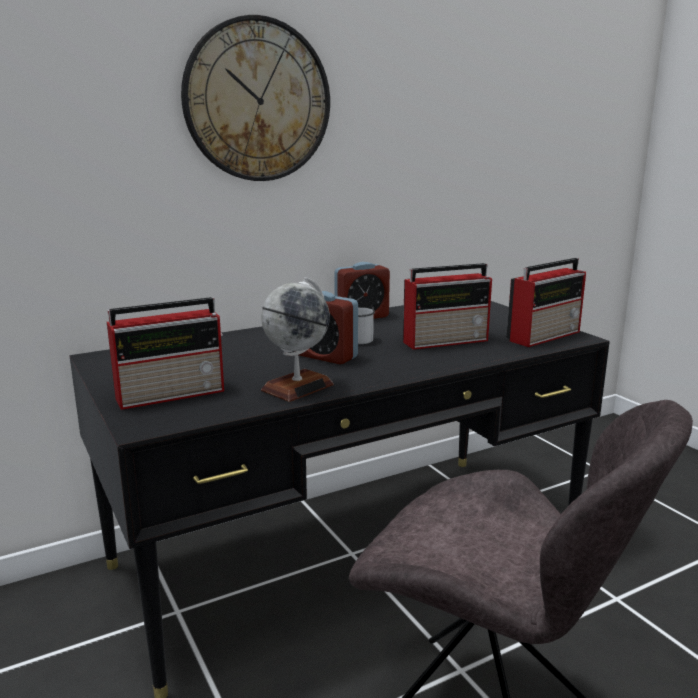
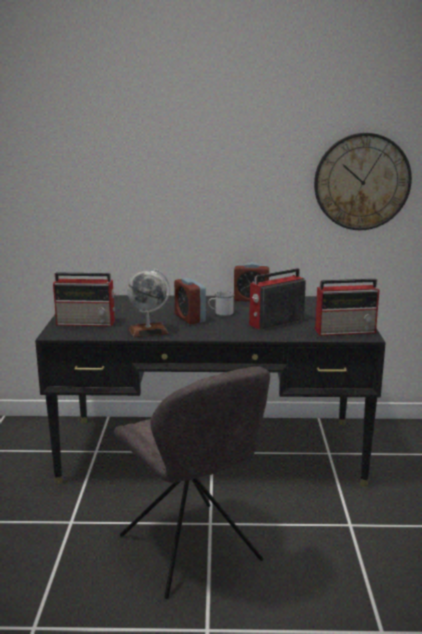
camera: 30 degrees right, 0 degrees up
(257, 101) = (189, 156): wall clock -> wall clock (362, 182)
(447, 341) = (275, 322): radio -> radio turned 135 degrees clockwise

